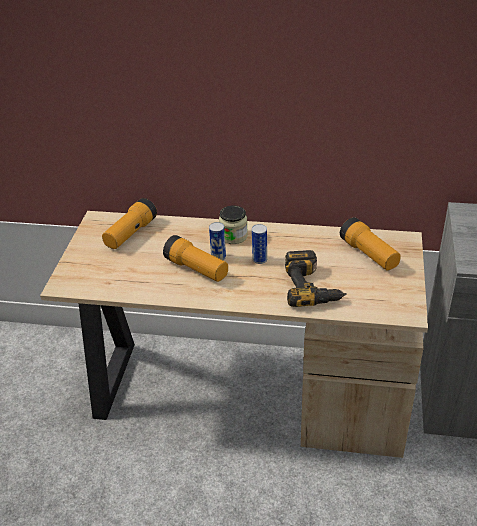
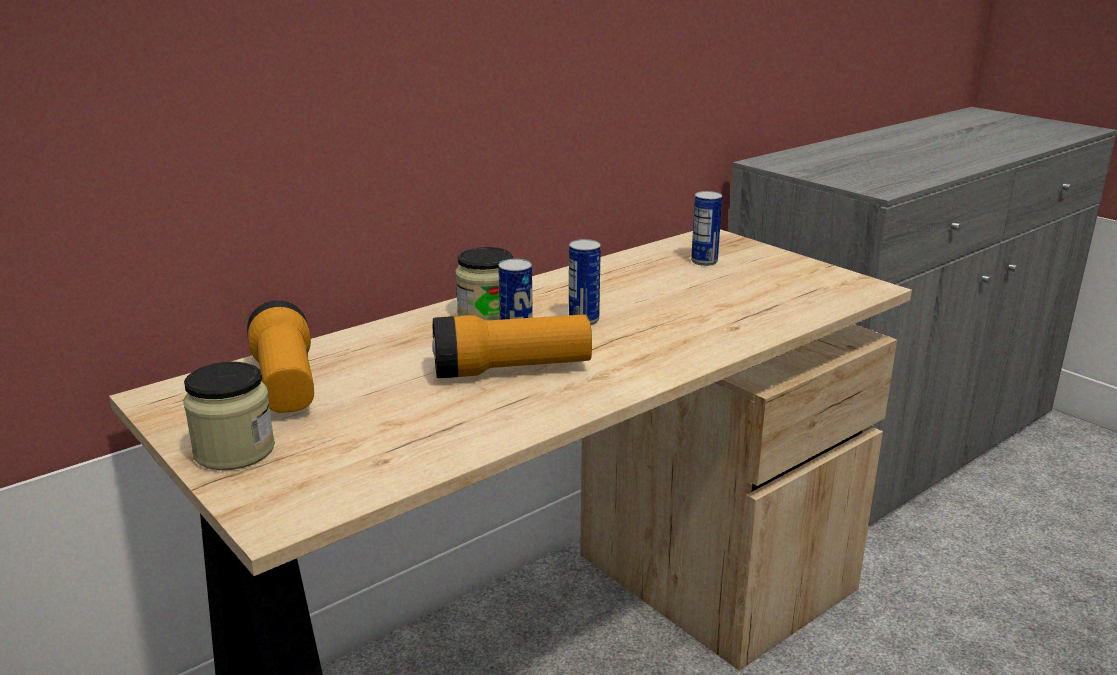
camera: 50 degrees left, 15 degrees down
(84, 254) = (234, 451): none -> jar
(313, 287) = (715, 313): power drill -> none
(369, 254) = (704, 261): flashlight -> can

